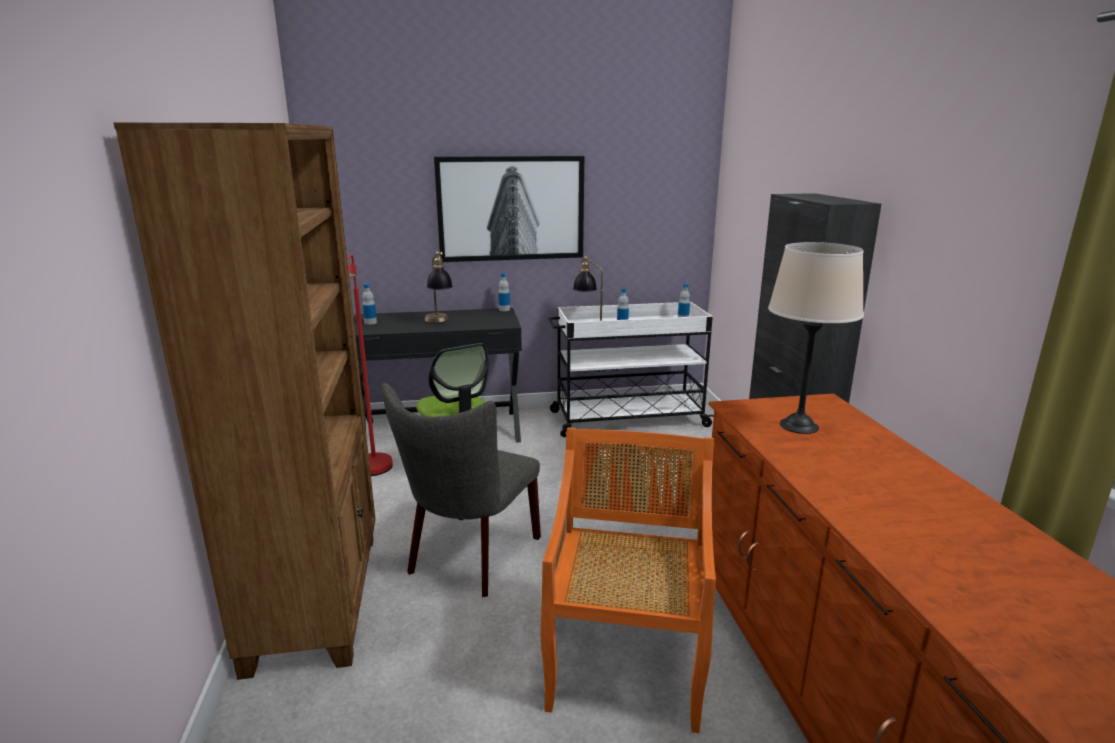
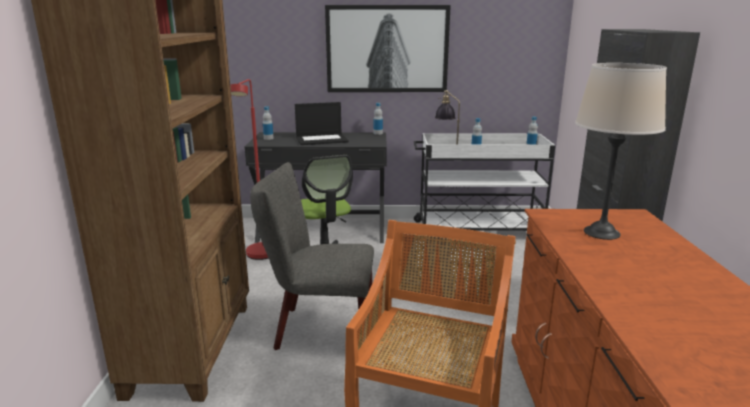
camera: 10 degrees right, 0 degrees up
(439, 321) = (322, 139): table lamp -> laptop
(469, 558) = (318, 329): grey chair -> grey chair turned 60 degrees clockwise

